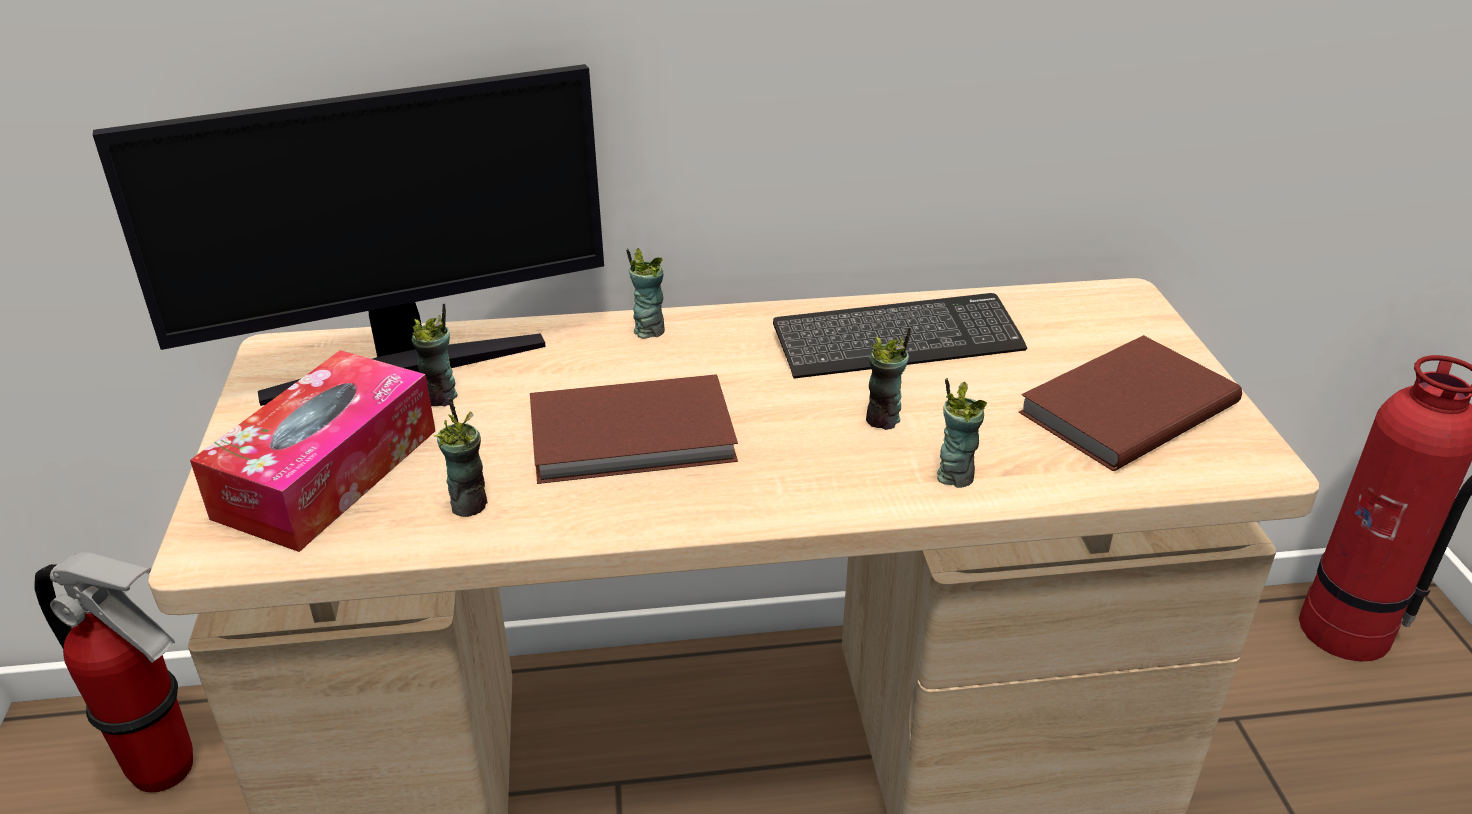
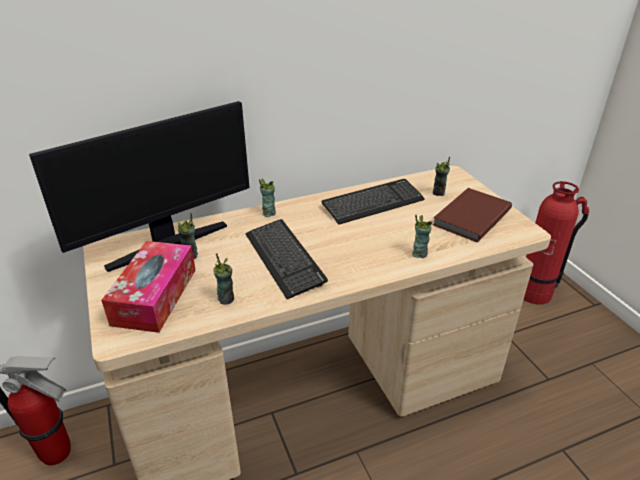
camera: 15 degrees left, 0 degrees up
(635, 437) = (284, 259): brown book -> keyboard
(883, 420) = (382, 236): cup -> cup (439, 193)

